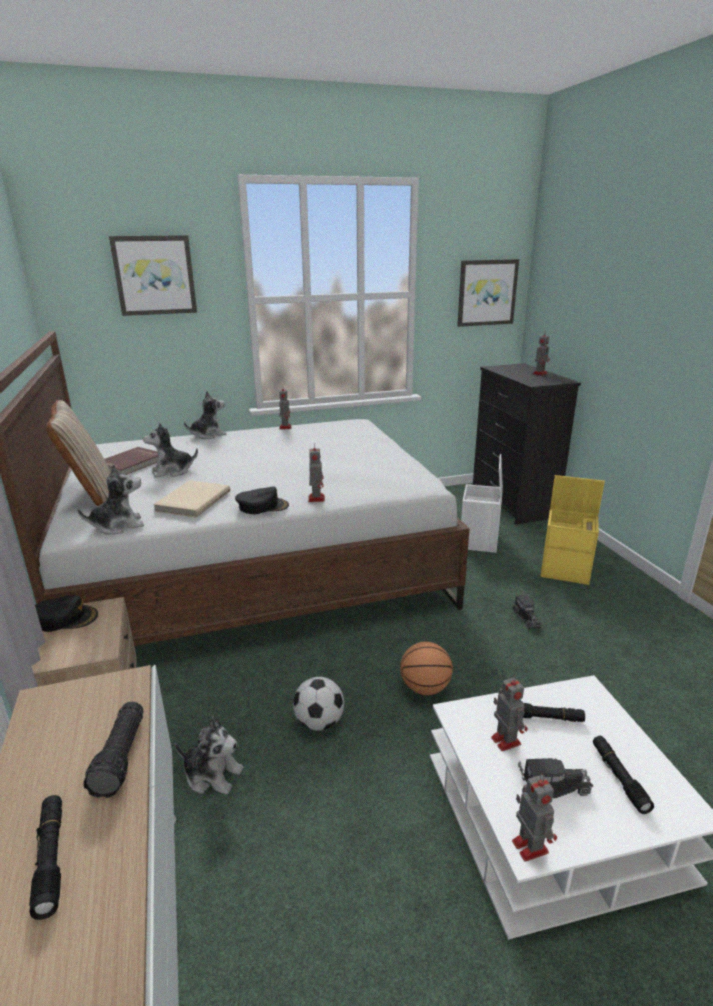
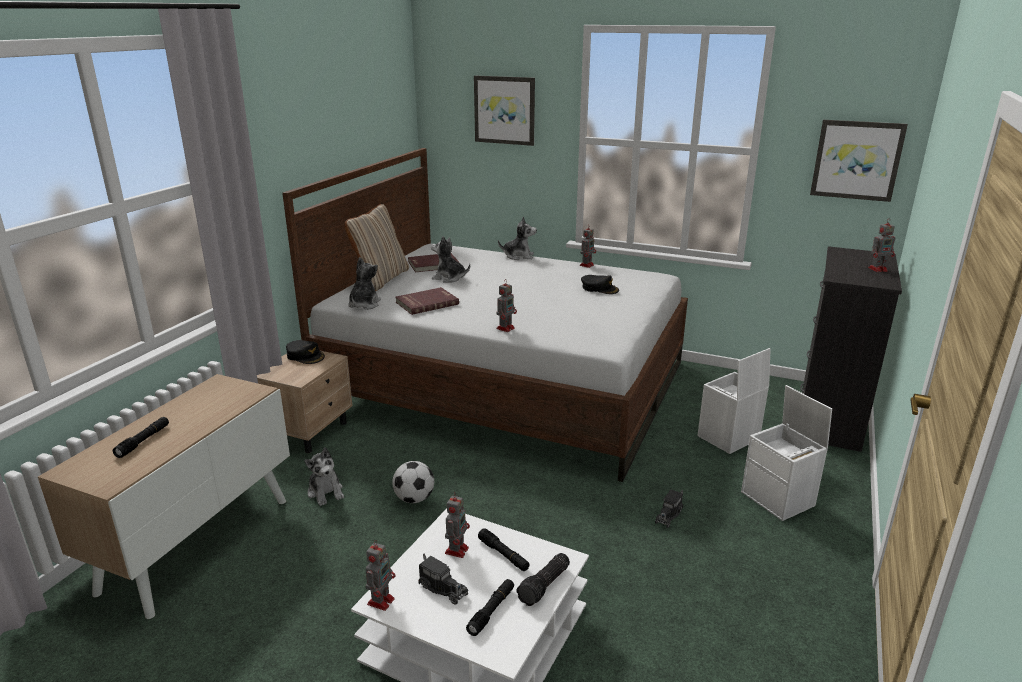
camera: 40 degrees right, 0 degrees up
(118, 525) = (364, 305): plush toy -> plush toy turned 90 degrees counterclockwise
(122, 757) = (211, 420): flashlight -> flashlight (545, 586)
(192, 501) = (426, 303): beige book -> red book
(262, 506) = (461, 321): black cap -> black cap (599, 288)
(425, 688) = (509, 517): basketball -> none
(566, 570) = (779, 499): yellow storage box -> white storage box

